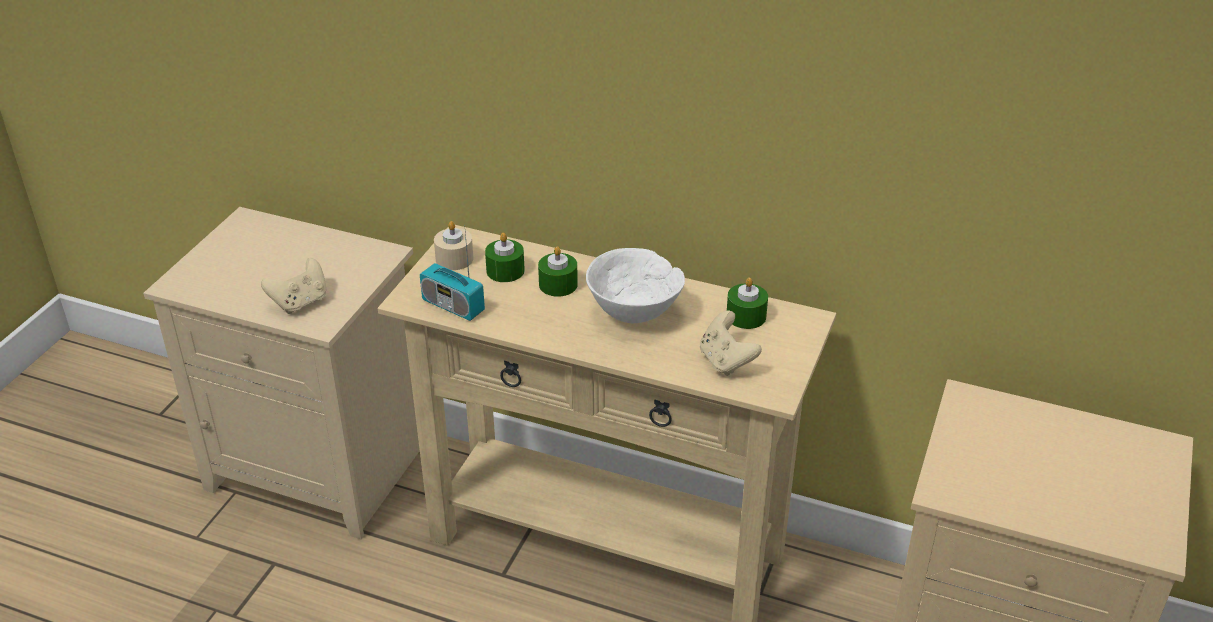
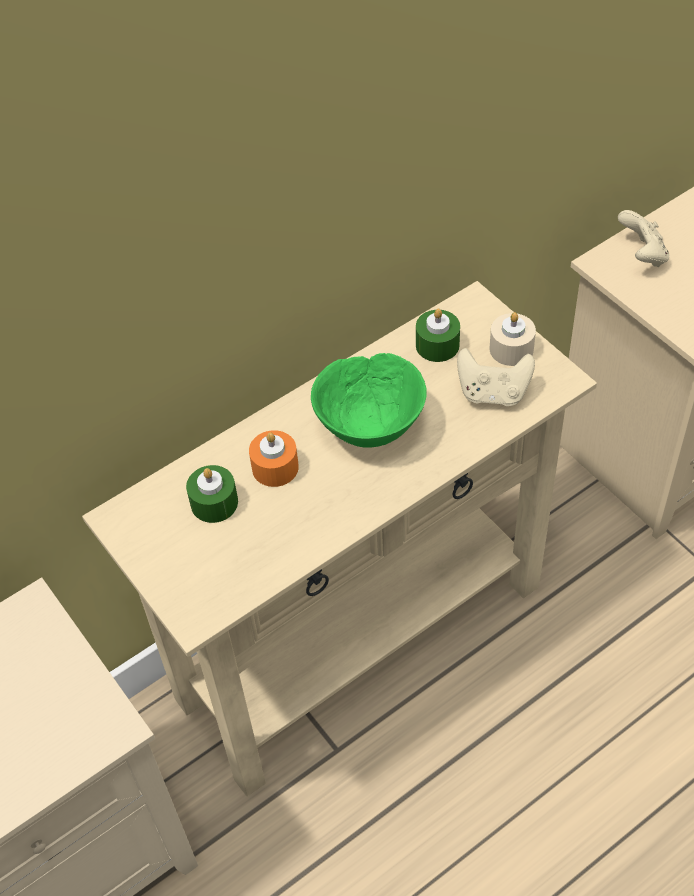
camera: 55 degrees left, 15 degrees up
(300, 302) = (54, 736): beige game controller -> beige game controller (642, 255)
(453, 306) = (240, 577): radio -> none
(454, 259) = (155, 540): beige candle -> beige candle (511, 349)
(558, 284) = (275, 467): green candle -> orange candle
(634, 313) = (370, 427): white bowl -> green bowl

